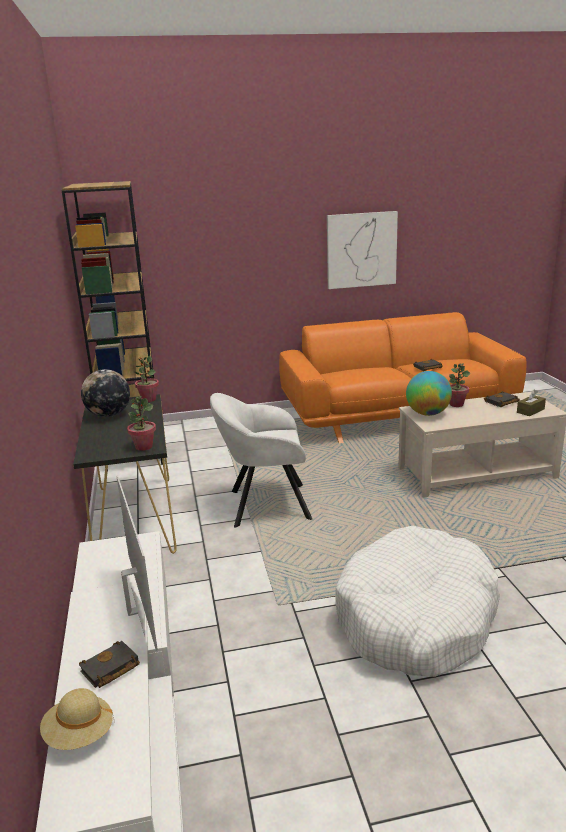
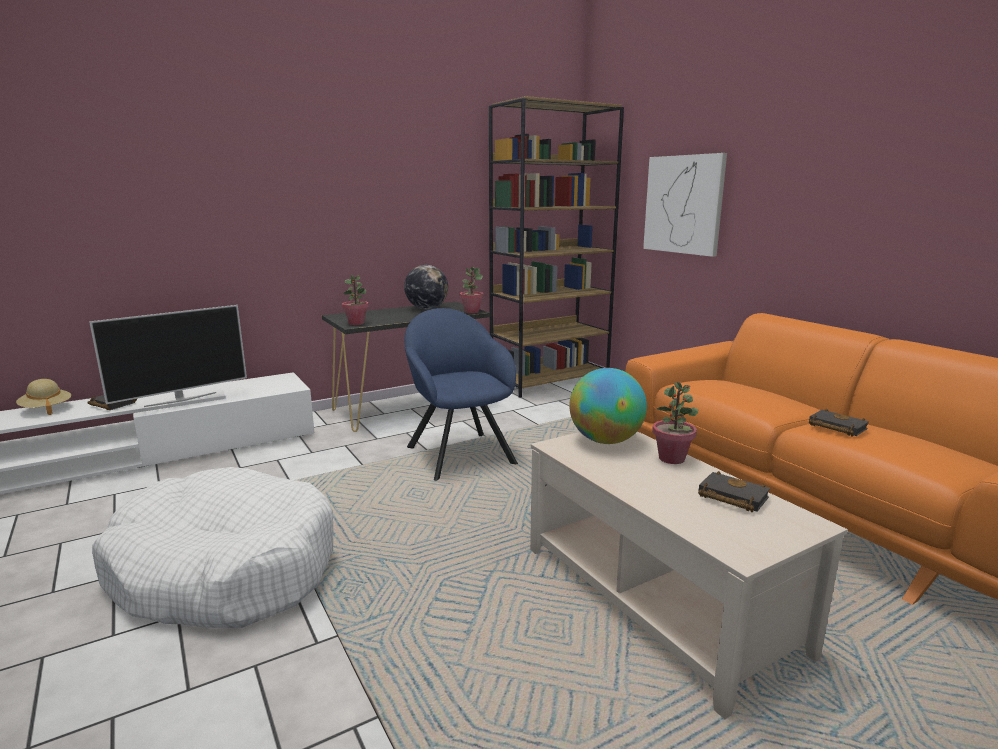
camera: 70 degrees right, 5 degrees down
(264, 505) = (458, 452): white armchair -> blue armchair
(361, 250) = (883, 207): picture -> picture (683, 204)
(530, 411) = (713, 528): brown tissue box -> none

